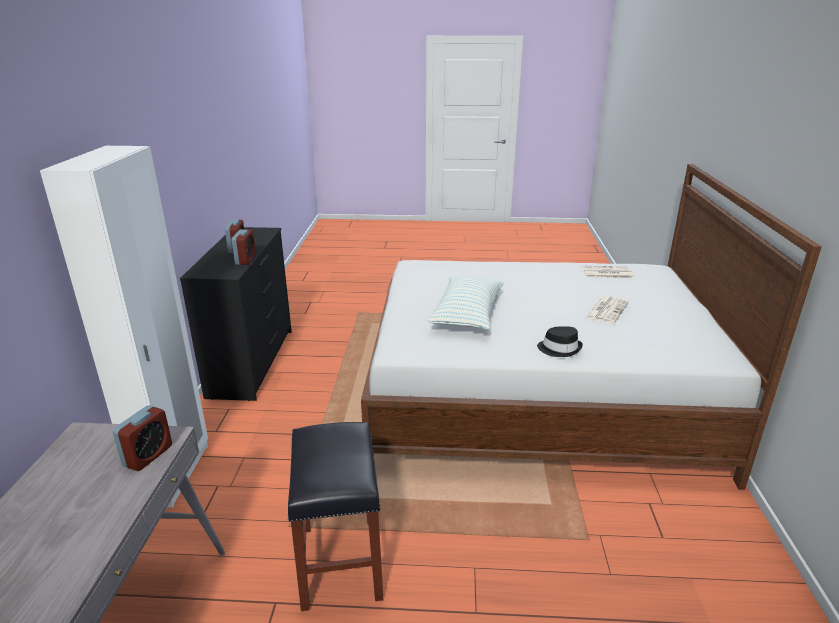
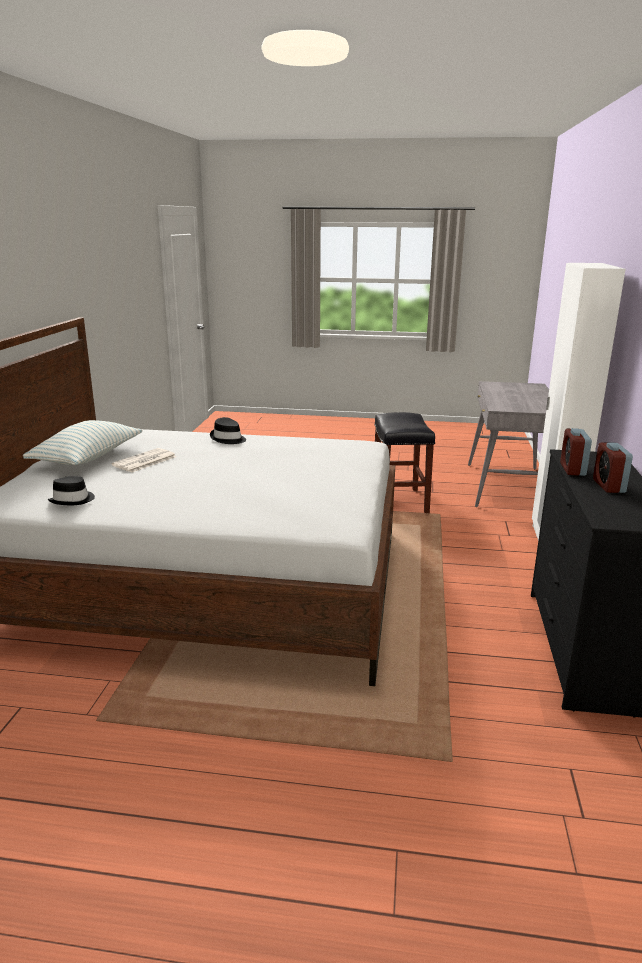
camera: 175 degrees left, 5 degrees down
(148, 456) = (501, 404): alarm clock -> none
(467, 315) = (293, 463): pillow -> pillow (88, 458)
(606, 273) = (73, 500): newspaper -> black hat

